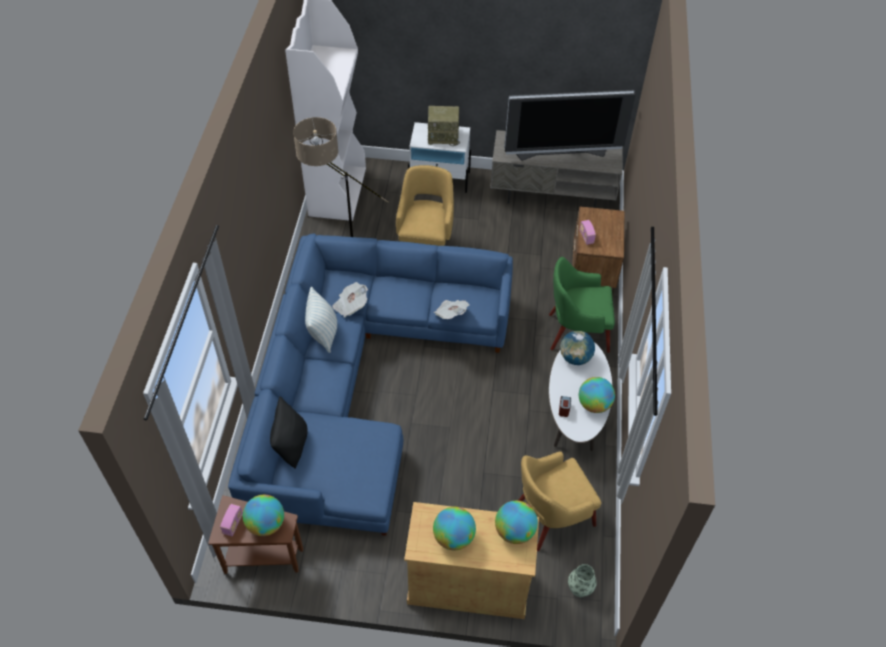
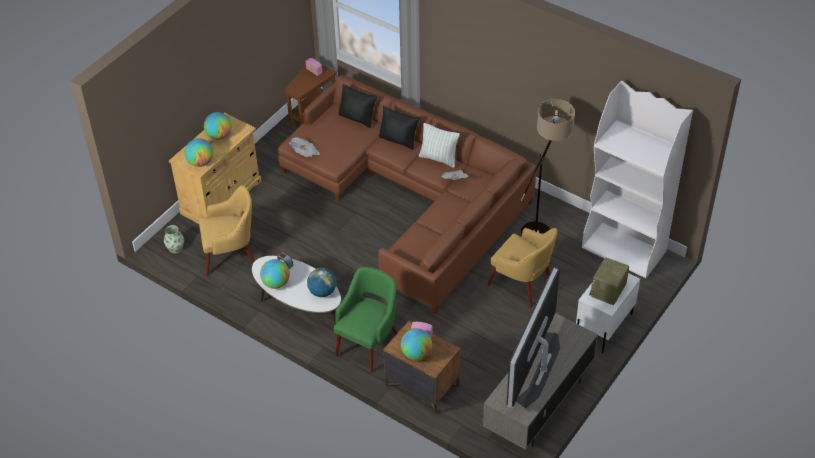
camera: 120 degrees right, 5 degrees down
(266, 524) = (303, 83): globe -> globe (416, 354)
(310, 384) = (399, 140): none -> black pillow
(358, 381) = (411, 198): blue sofa -> brown sofa
(451, 314) = (409, 232): newspaper -> newspaper (305, 153)
(551, 516) = (231, 256): yellow armchair -> yellow armchair turned 75 degrees clockwise

